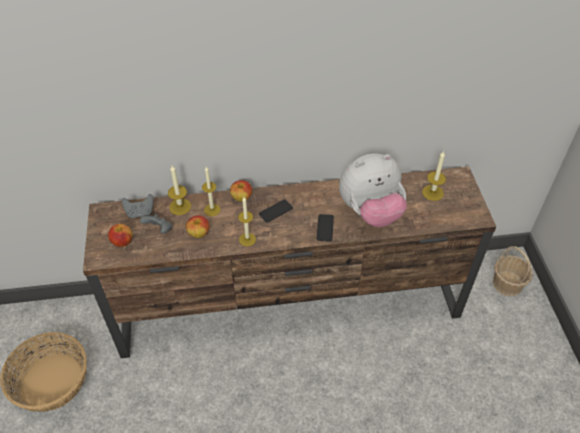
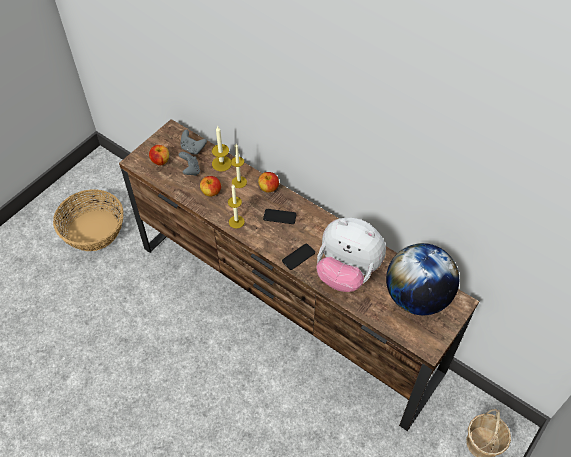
camera: 45 degrees right, 5 degrees up
(432, 192) = (417, 297): candle -> globe

